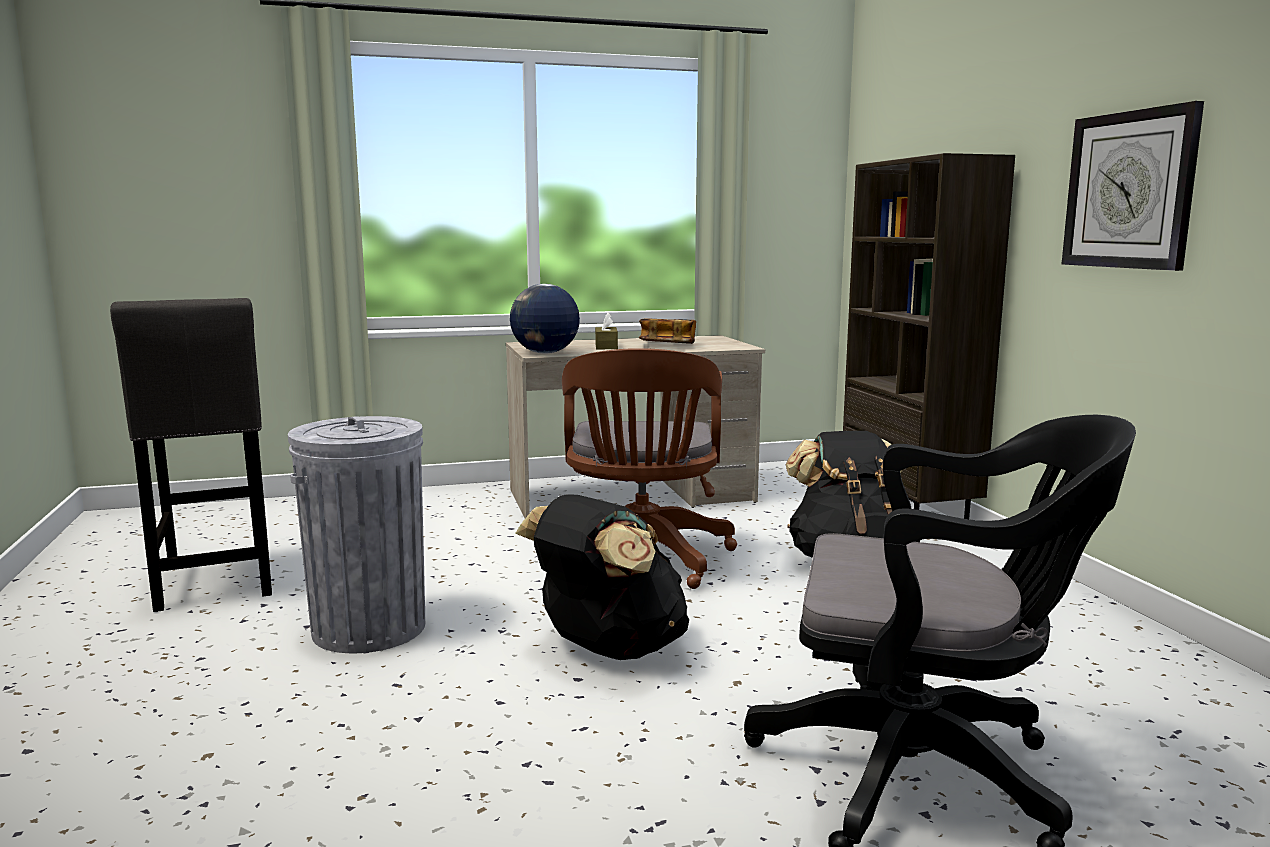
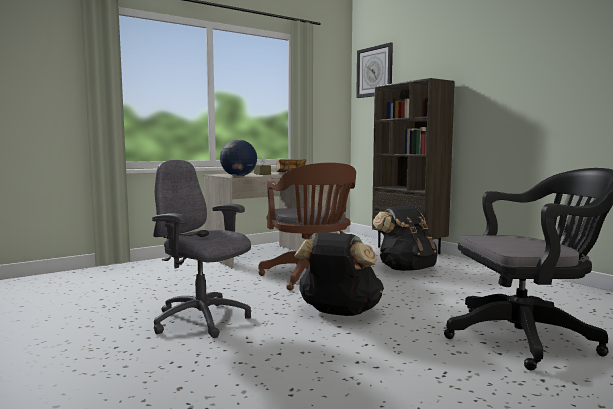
camera: 20 degrees left, 5 degrees down
(214, 583) = (78, 313): grey stool -> none
(369, 628) = (202, 321): grey trash can -> grey office chair
(1129, 190) = (516, 93): wall clock -> wall clock (374, 71)

